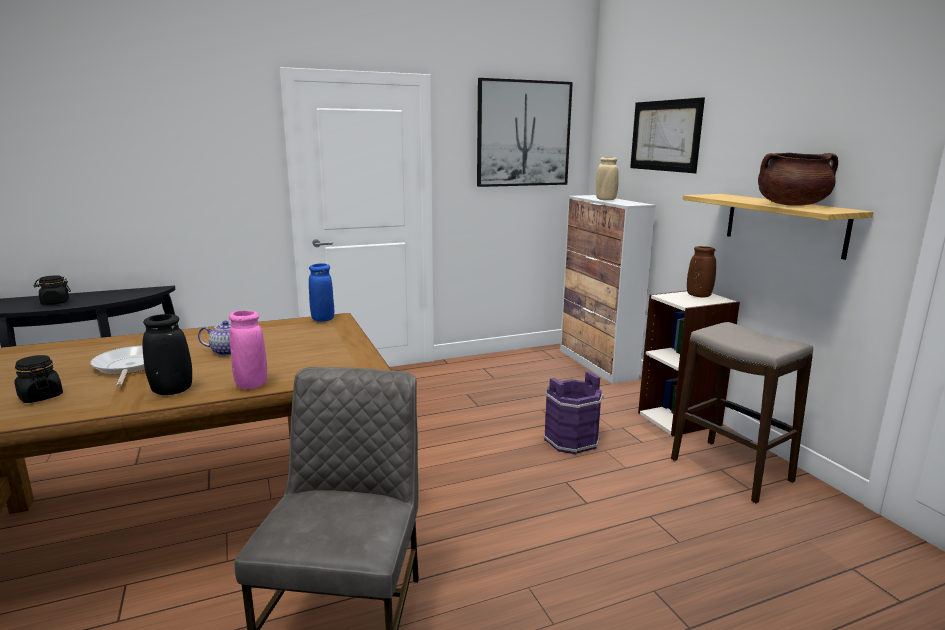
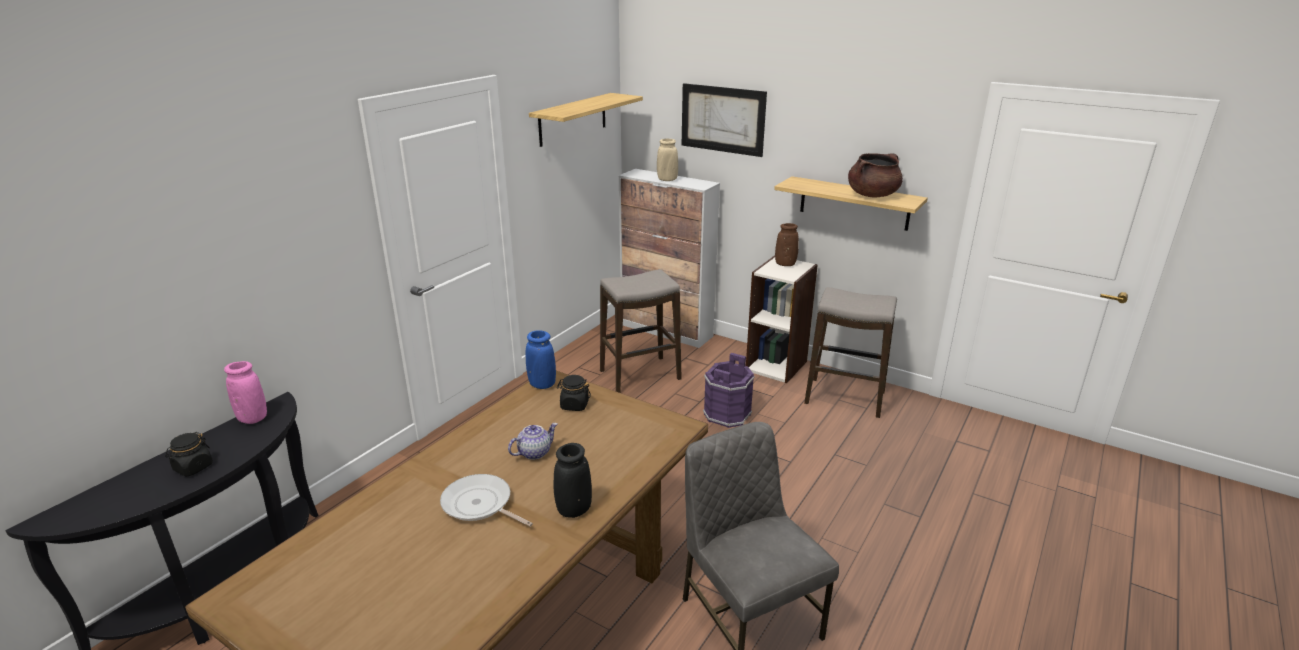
camera: 35 degrees left, 10 degrees up
(40, 396) = (472, 567): black jar -> black jar (574, 405)
(251, 385) = (623, 476): pink vase -> pink vase (253, 418)
(523, 134) = (573, 119): picture -> shelf
(527, 387) = (639, 375): none -> stool

